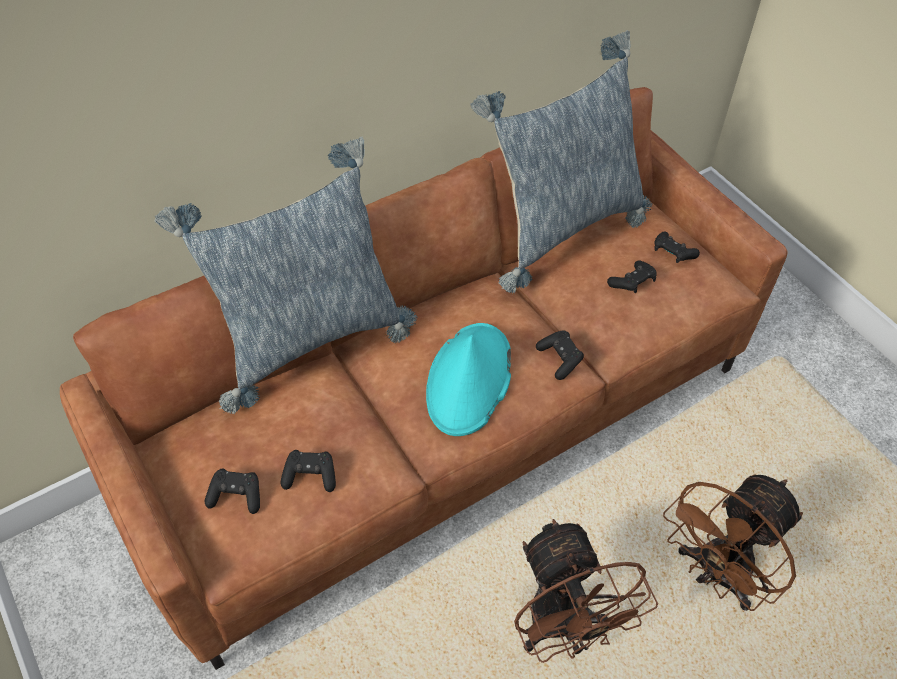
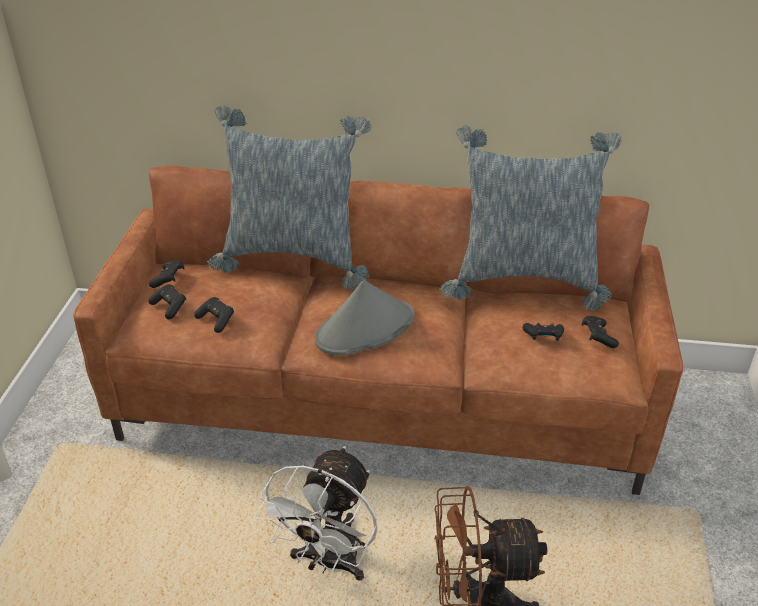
camera: 40 degrees right, 15 degrees down
(469, 380) = (365, 329): turquoise hat -> grey hat
(560, 359) = (438, 350): black game controller -> black game controller (168, 279)
(563, 628) = (329, 562): brown fan -> white fan

